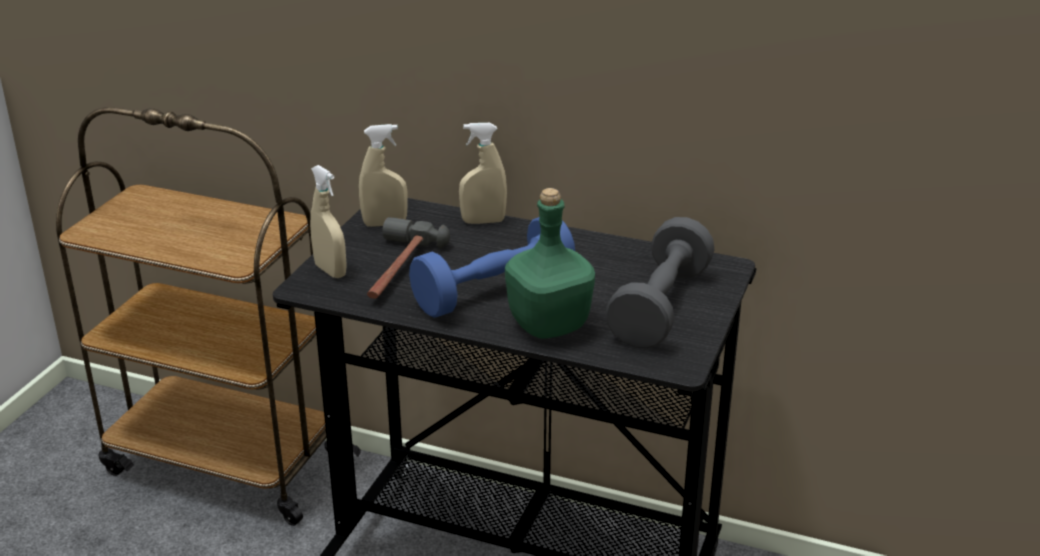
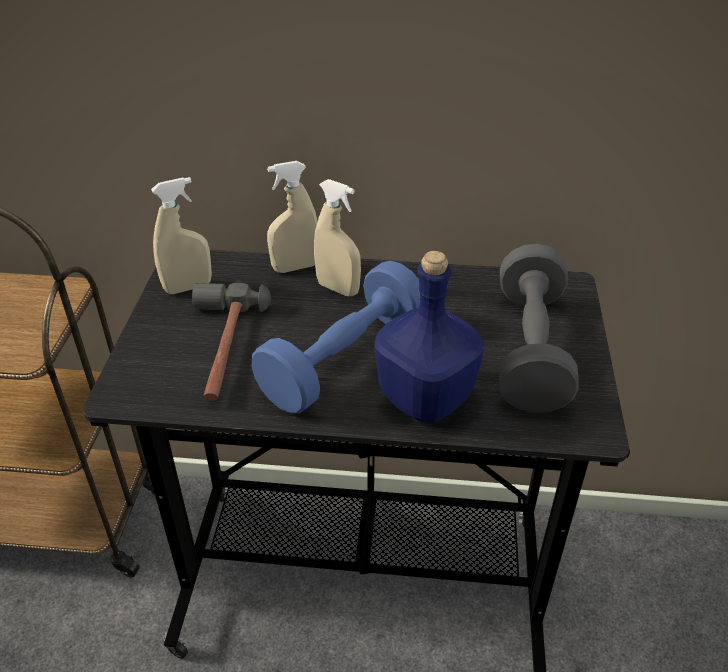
camera: 15 degrees left, 10 degrees up
(330, 271) = (145, 364): beige spray bottle -> beige spray bottle (338, 288)
(547, 324) = (423, 397): green bottle -> blue bottle

